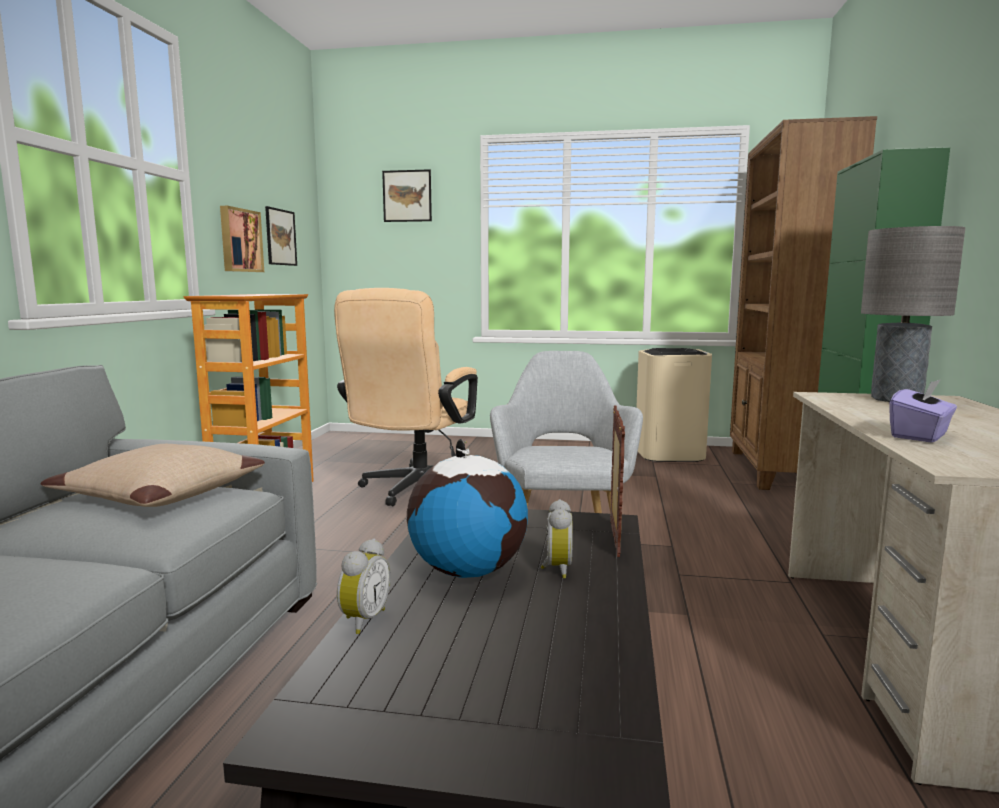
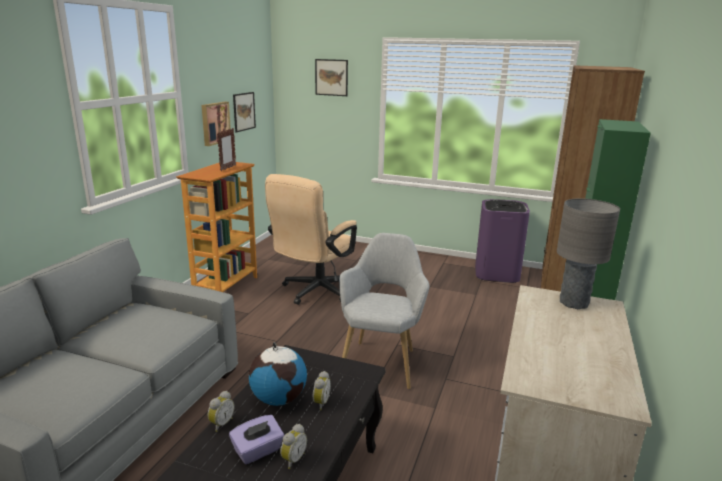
camera: 10 degrees right, 10 degrees up
(160, 494) = (154, 319): beige pillow -> none
(563, 661) = (292, 459): none -> alarm clock
(614, 539) = (361, 385): picture frame -> picture frame (228, 168)
(669, 453) = (497, 273): beige trash can -> purple trash can
(920, 436) = (538, 349): purple tissue box -> purple tissue box (258, 451)

